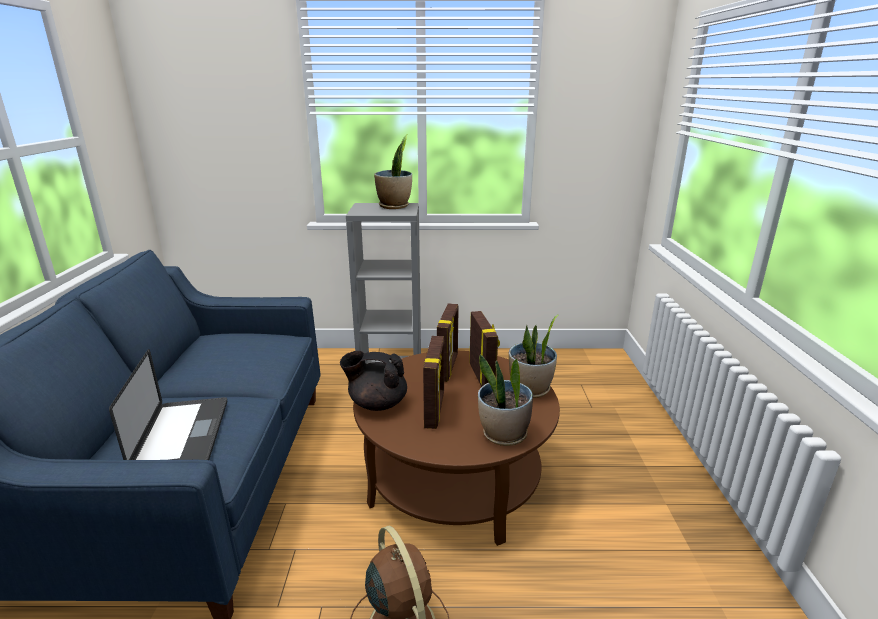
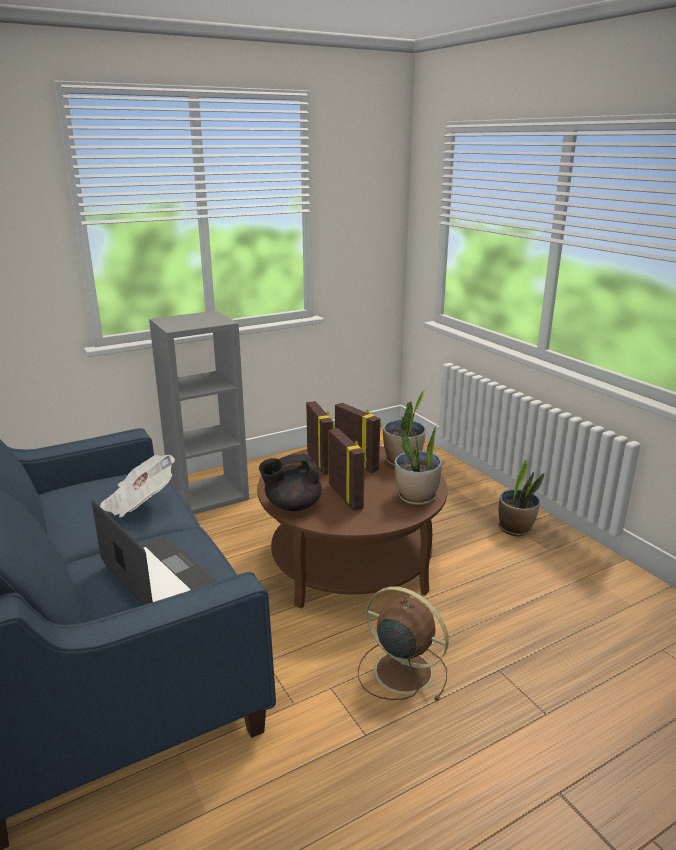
camera: 30 degrees left, 0 degrees up
(251, 362) = (139, 503): none -> newspaper
(394, 206) = (200, 317): potted plant -> potted plant (515, 528)

